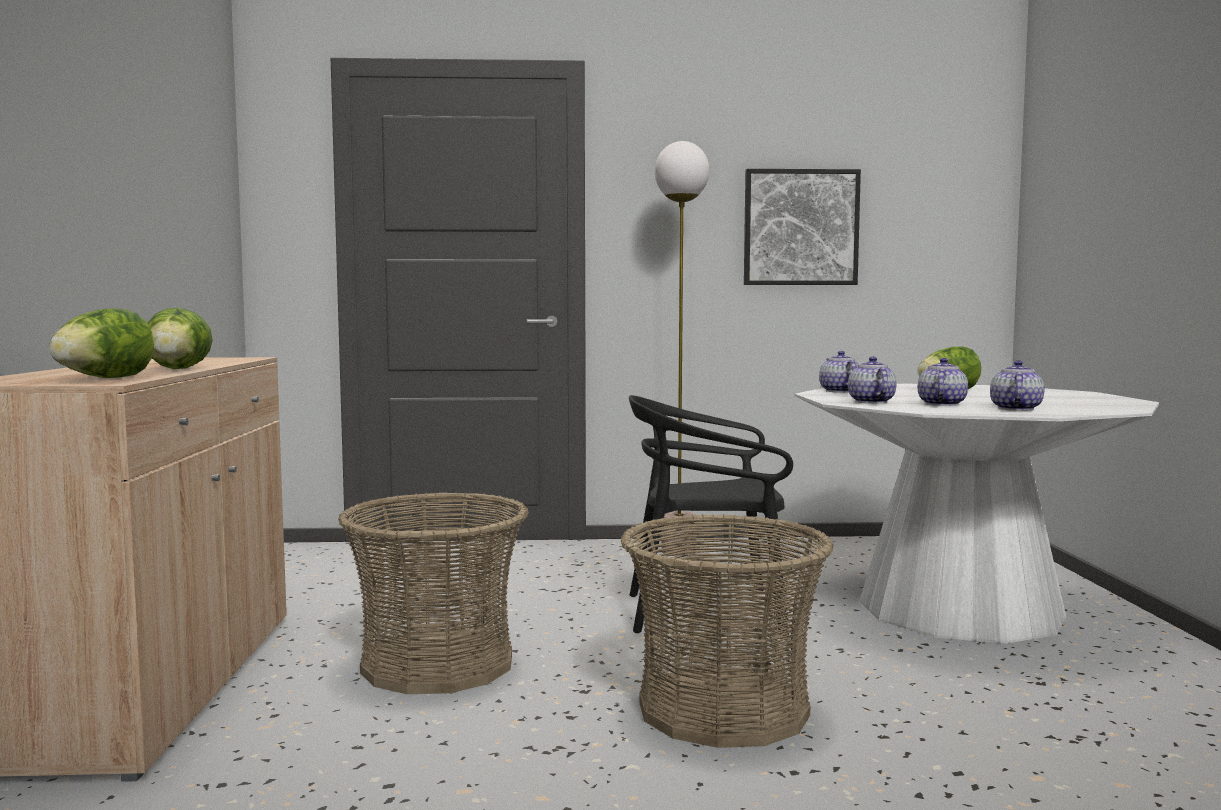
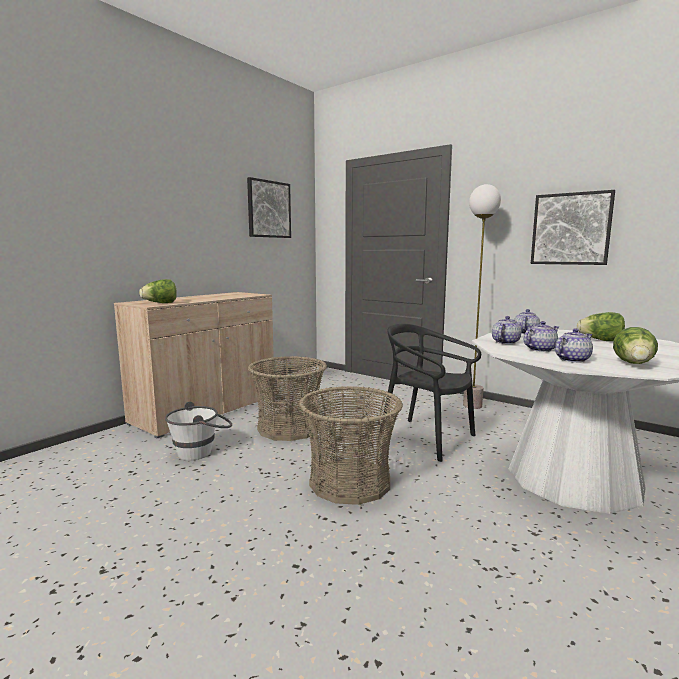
camera: 40 degrees right, 5 degrees up
(177, 369) = (202, 300): lettuce -> lettuce (634, 364)
(179, 148) = (269, 209): none -> picture
(329, 764) = (202, 451): none -> white bucket

